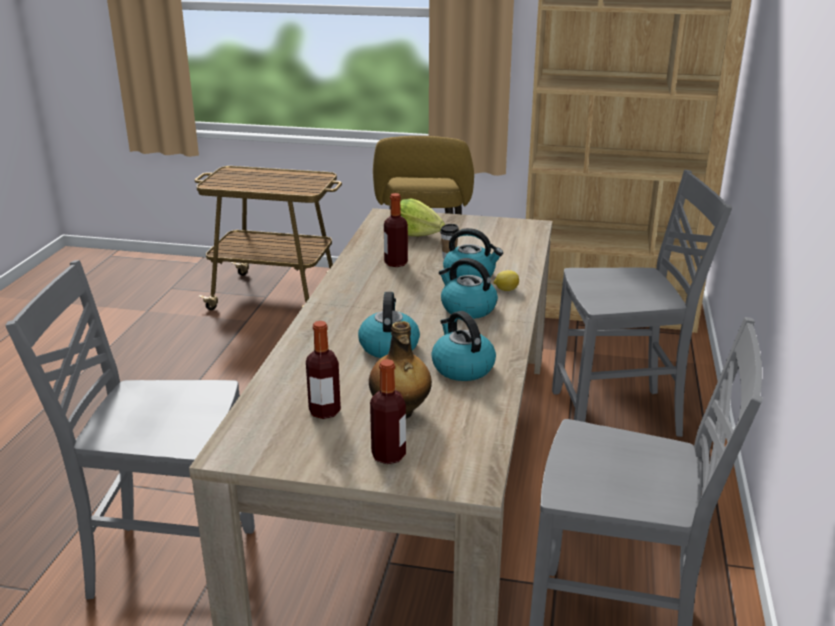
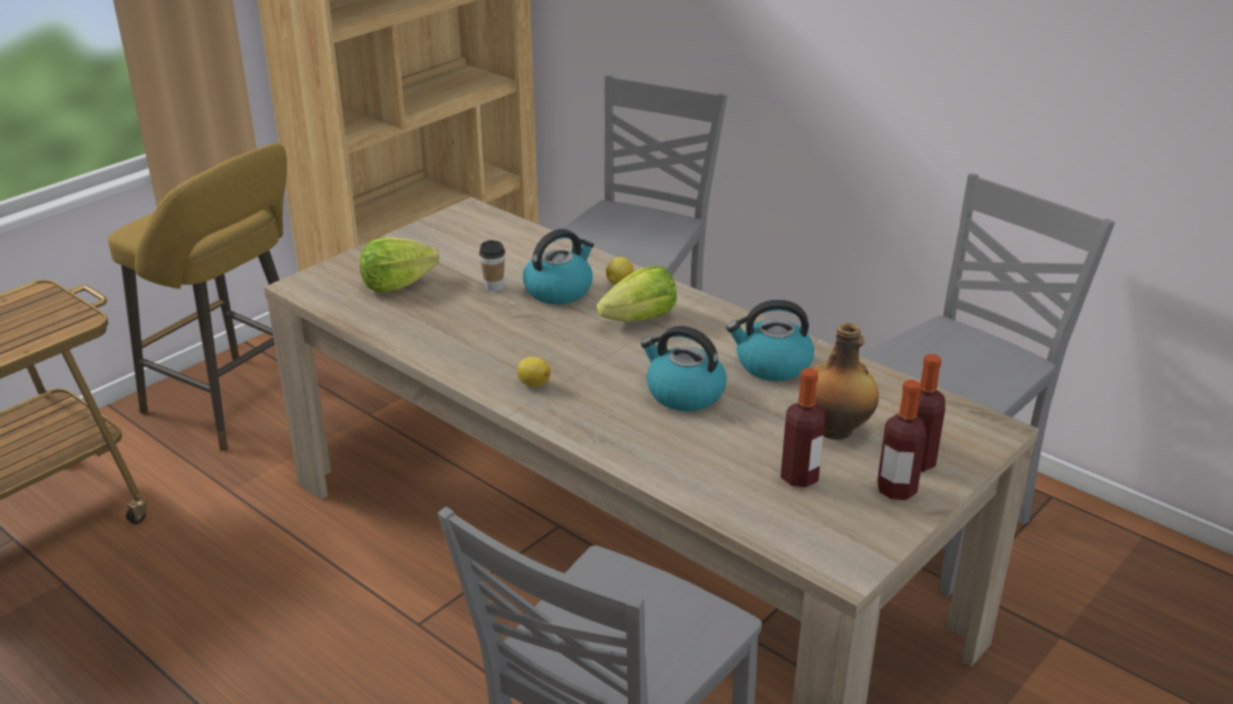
camera: 60 degrees left, 5 degrees up
(349, 299) = (533, 383): none -> lemon
(396, 263) = (467, 324): bottle -> bottle (896, 490)
(467, 308) = (640, 319): kettle -> lettuce

